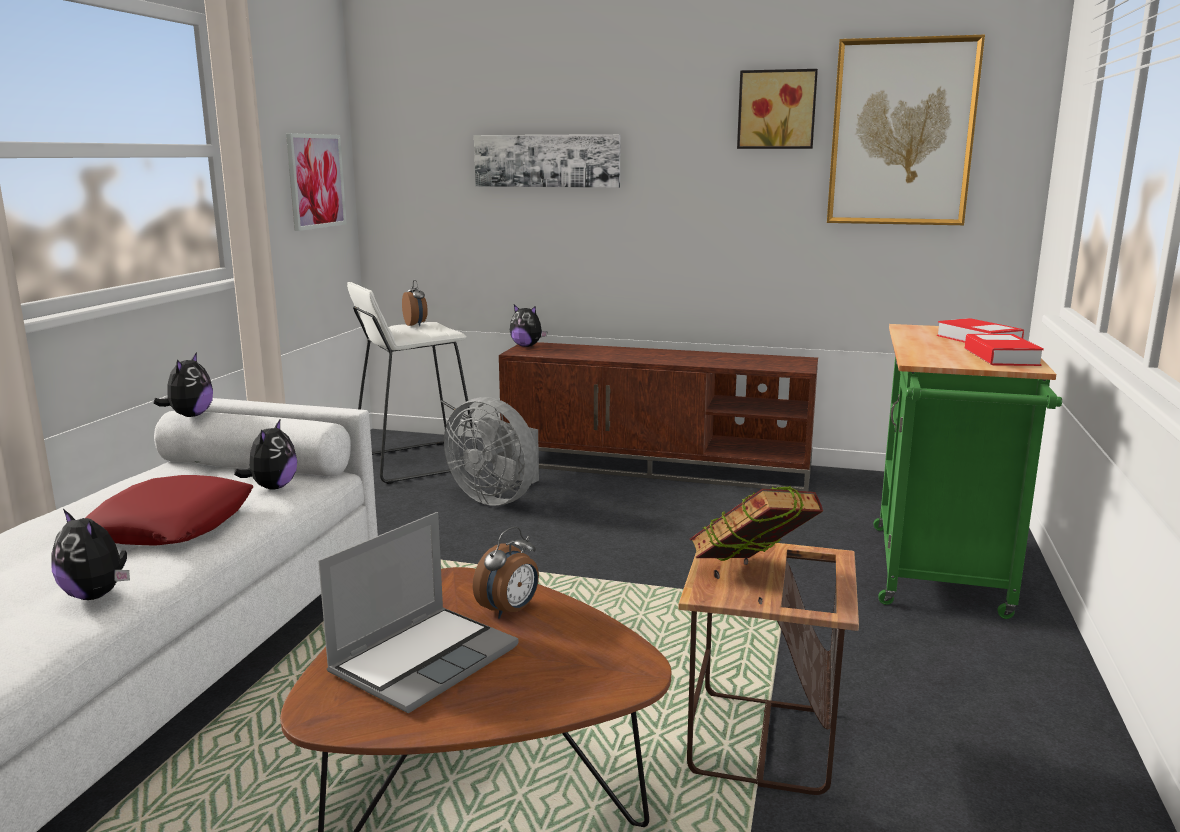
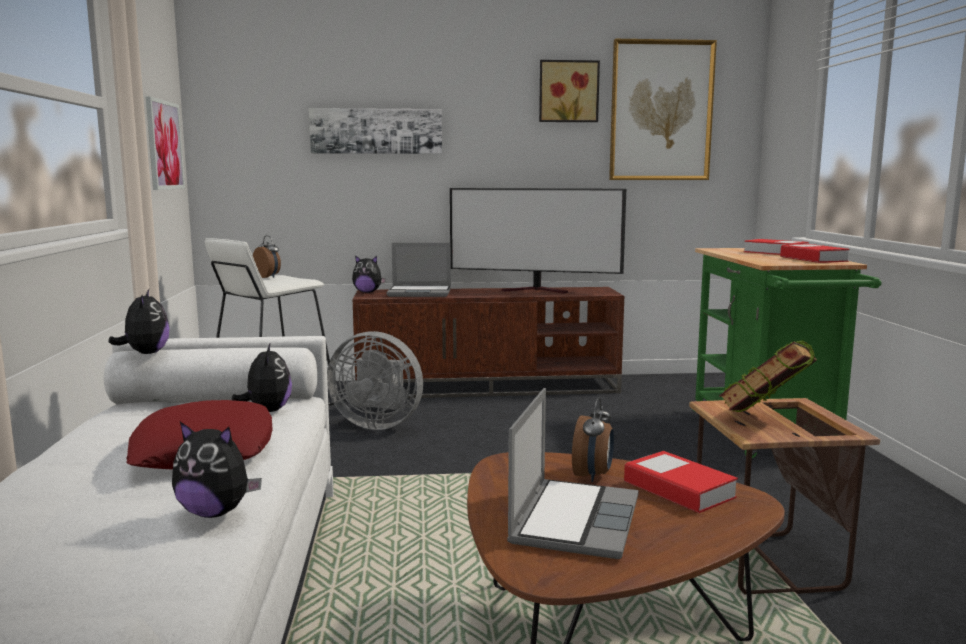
camera: 20 degrees left, 5 degrees down
(576, 644) = (678, 490): none -> book
(581, 351) = (420, 293): none -> laptop
(720, 357) = (537, 290): none -> television

